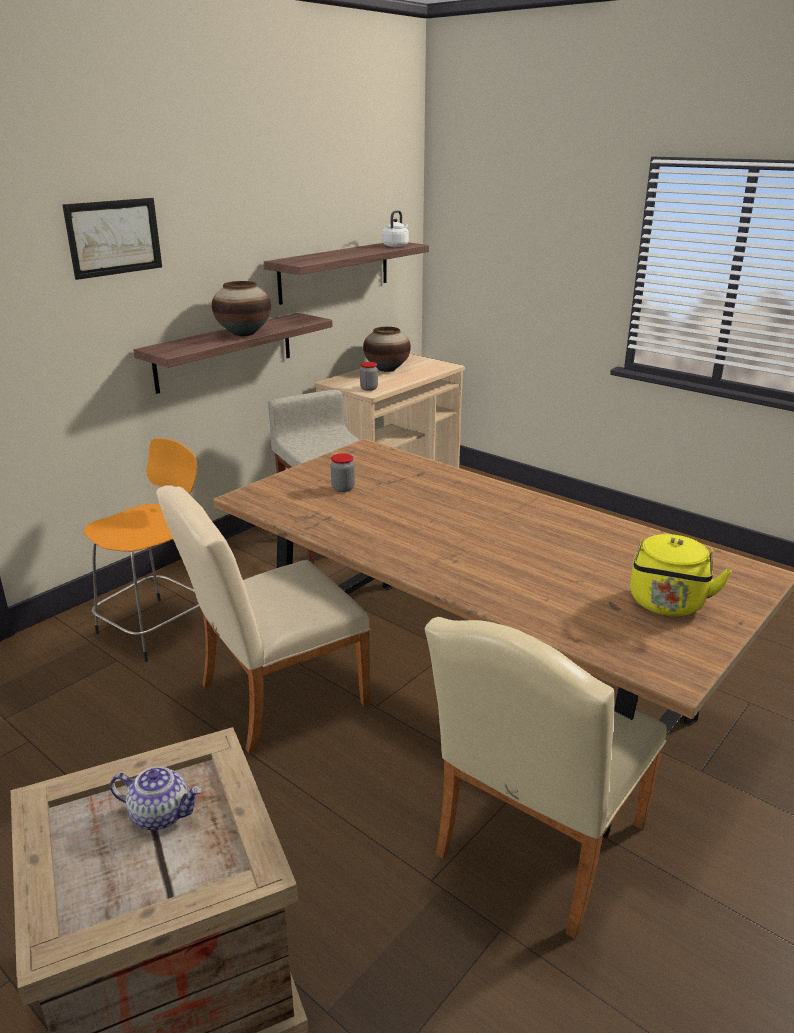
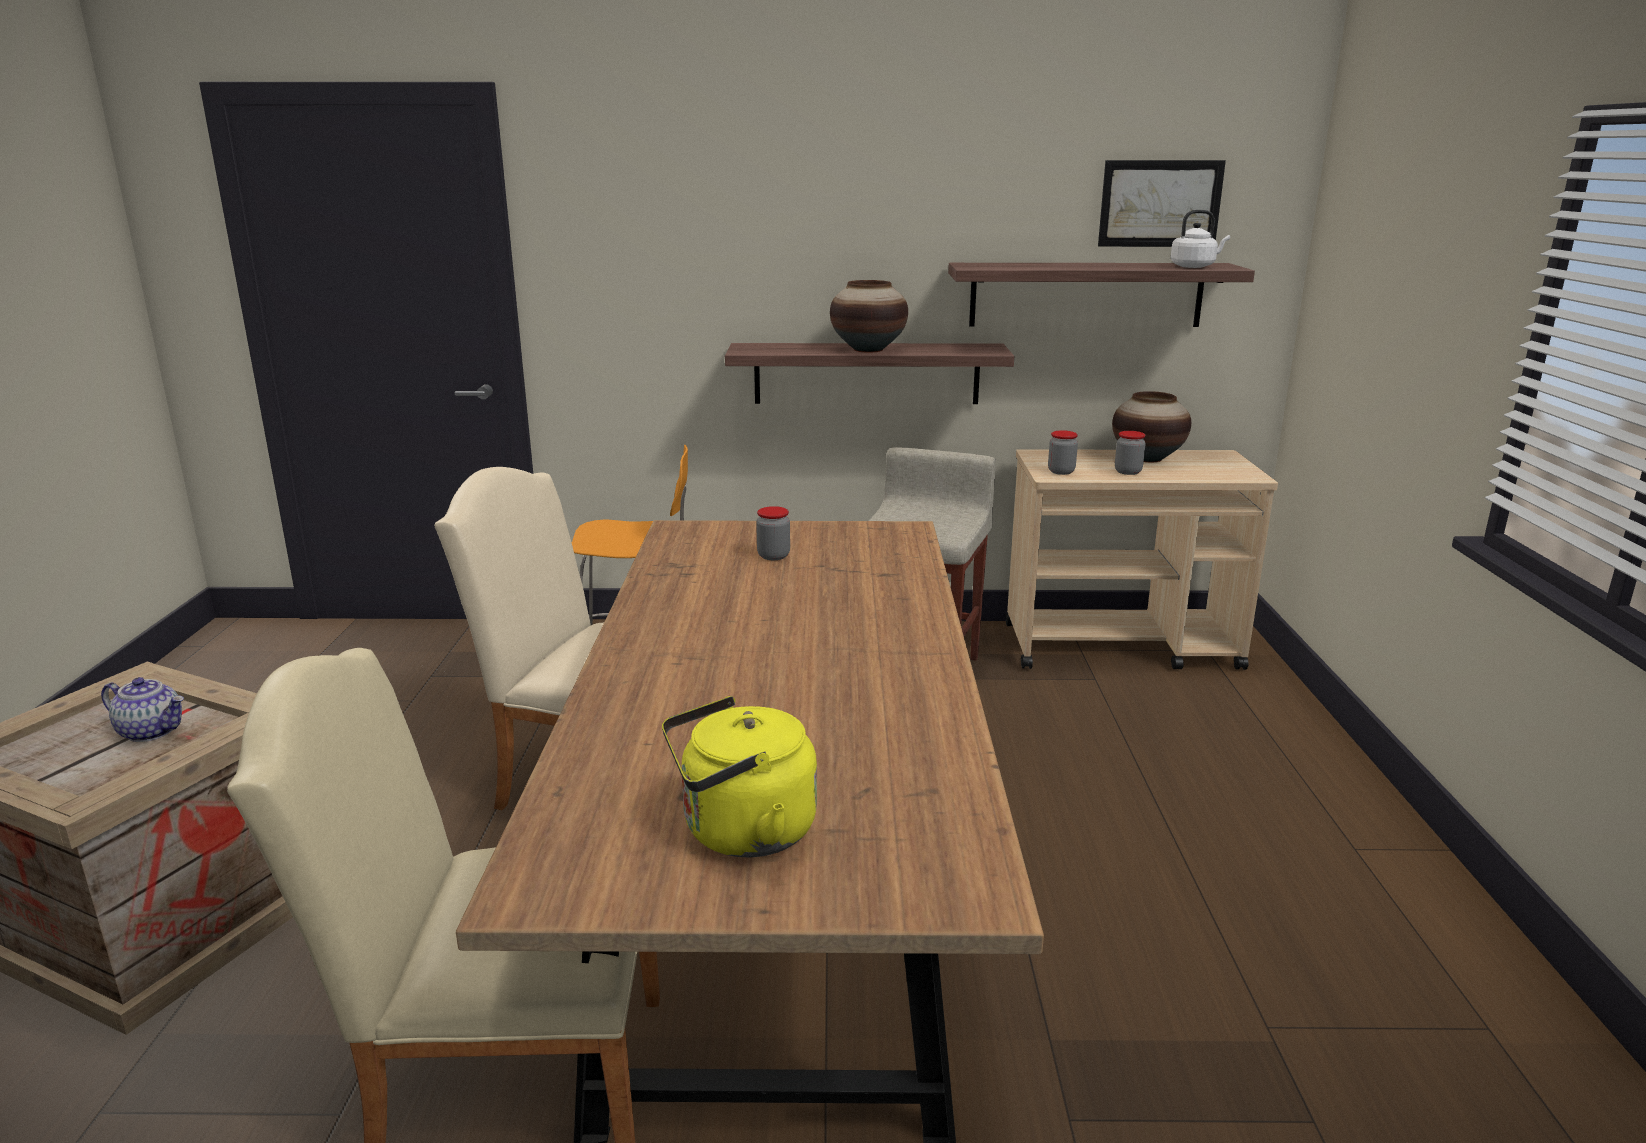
camera: 50 degrees right, 5 degrees down
(114, 237) = (724, 207): picture -> picture (1160, 203)
(161, 814) = (152, 731): teapot -> teapot turned 45 degrees counterclockwise
(397, 379) = (1128, 472): none -> jar

